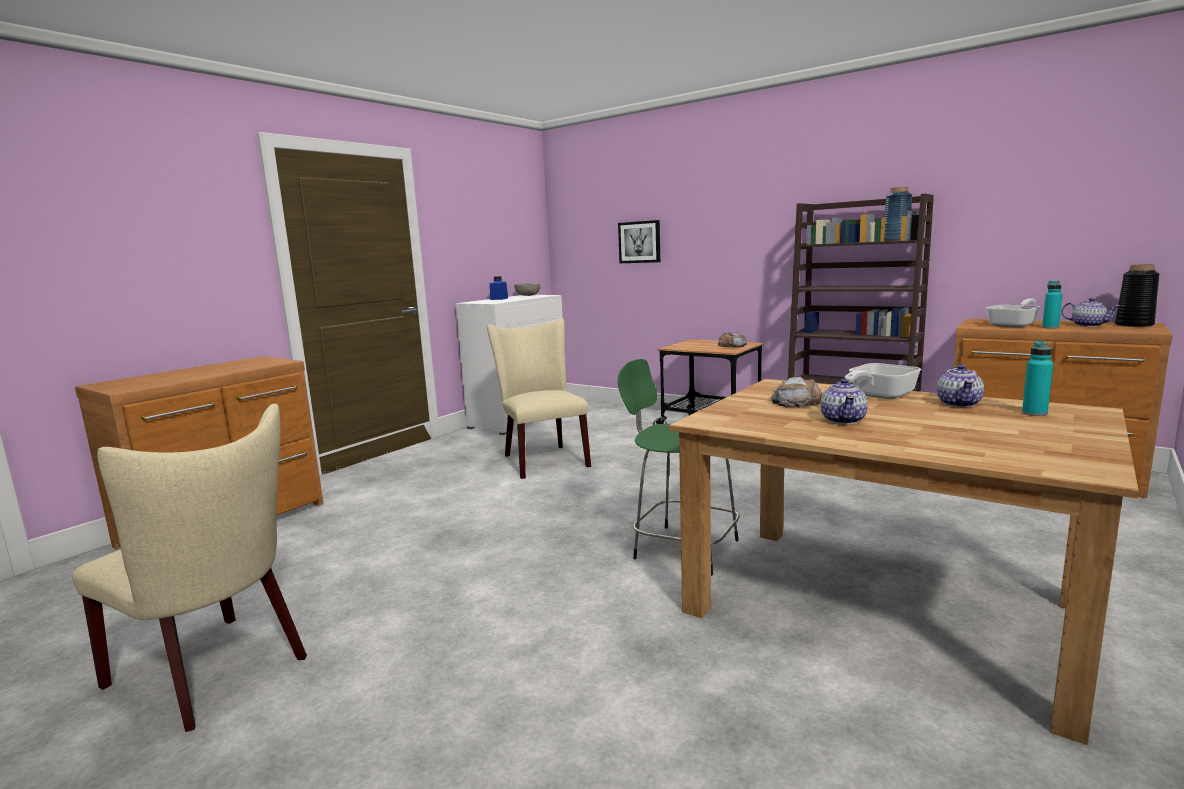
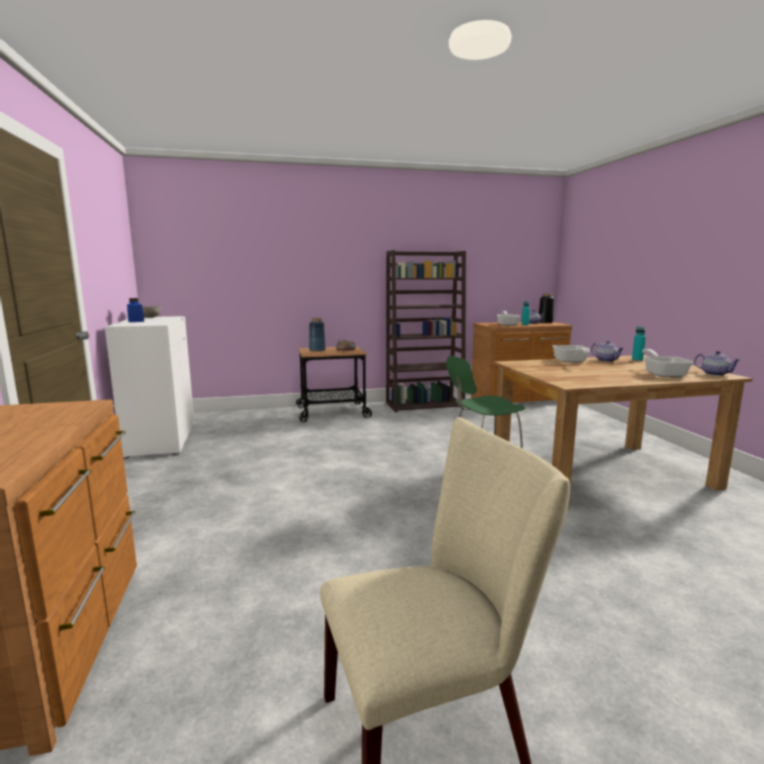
camera: 50 degrees left, 0 degrees up
(542, 459) = (265, 462): beige chair -> none
(640, 242) = (245, 270): picture -> none
(797, 402) = (559, 369): bread -> none
(843, 420) = (607, 373): teapot -> teapot (714, 374)
(896, 240) = (445, 277): blue vase -> blue vase (317, 350)
(945, 440) = (663, 374): none -> frying pan

